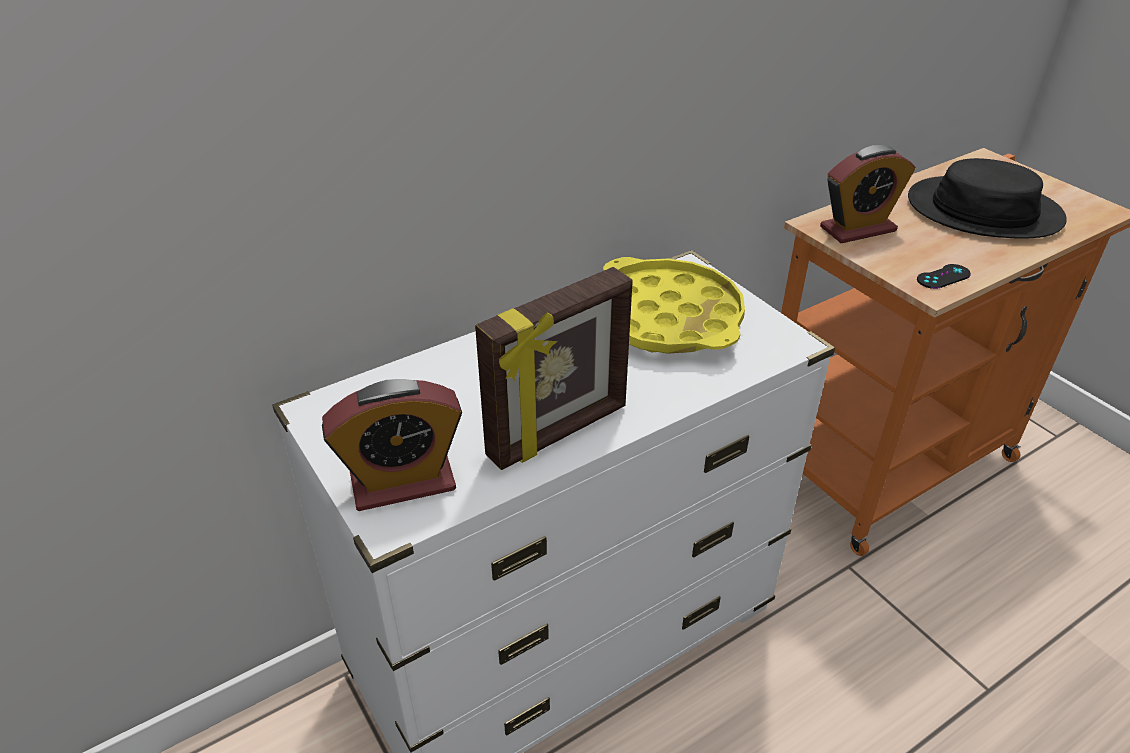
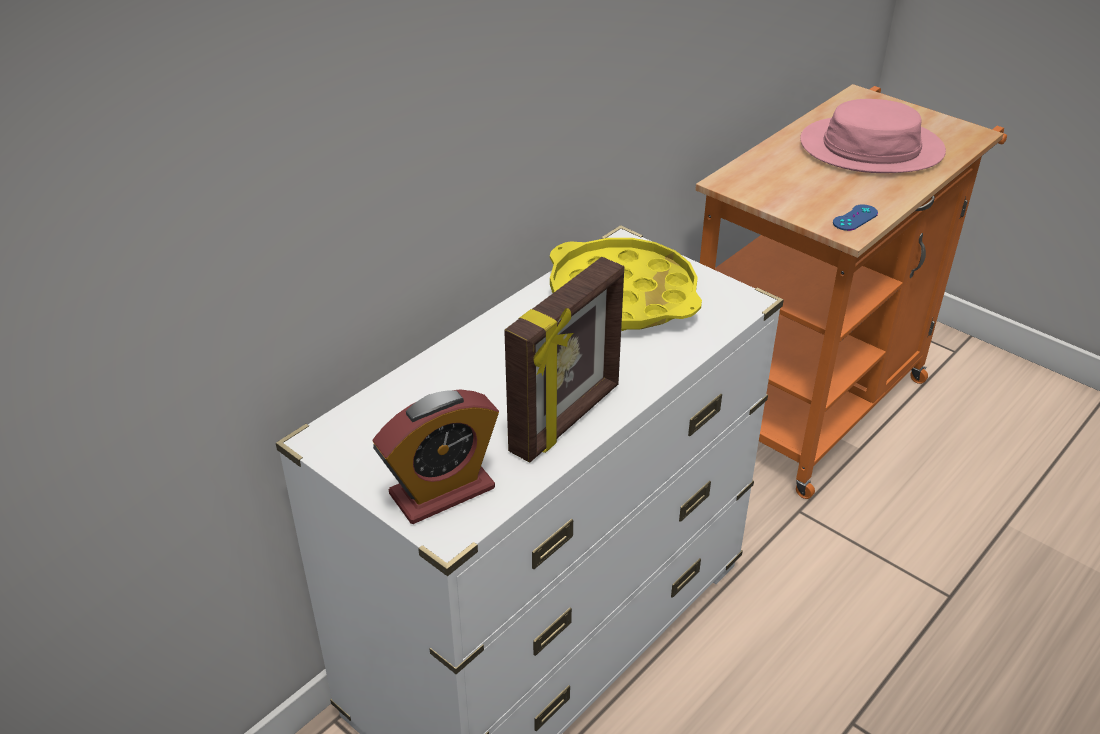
camera: 15 degrees left, 0 degrees up
(858, 229) = (765, 182): alarm clock -> none
(943, 277) = (855, 218): black game controller -> blue game controller
(983, 210) = (871, 148): black hat -> pink hat

